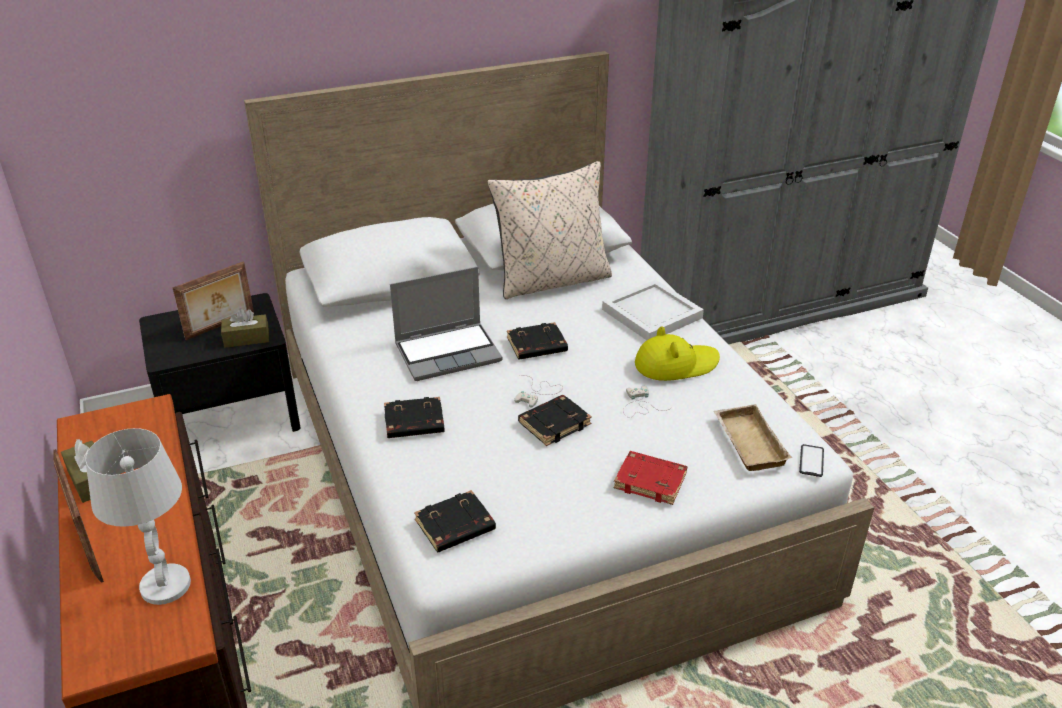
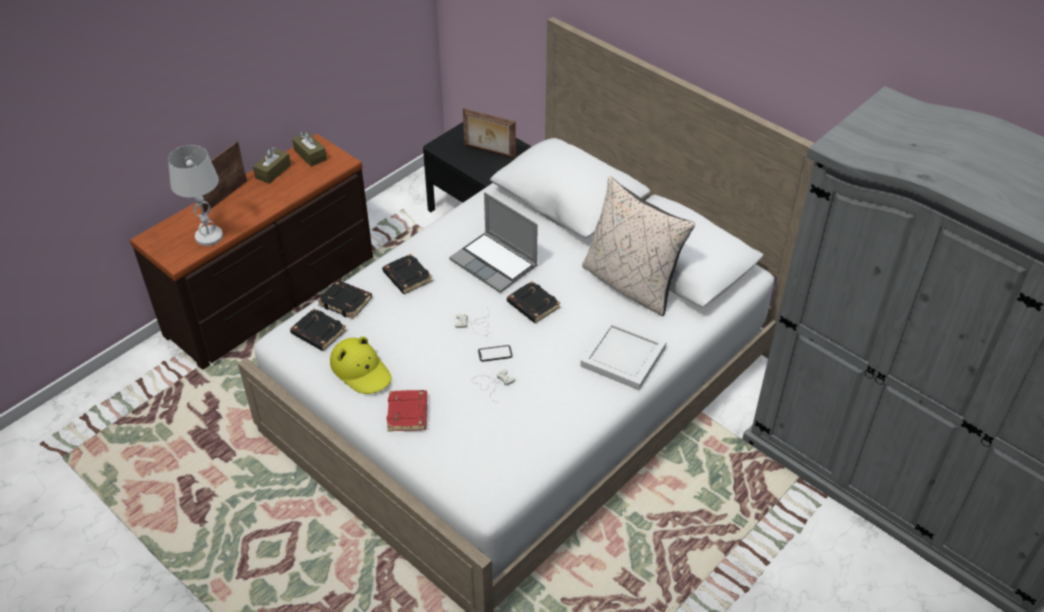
camera: 65 degrees right, 10 degrees up
(246, 338) = (483, 170): brown tissue box -> brown tissue box (310, 155)
(554, 423) = (445, 345): black book -> black book (346, 302)
(675, 364) = (558, 390): yellow hat -> yellow hat (361, 370)
(747, 442) = (481, 457): beige tray -> none
(811, 461) = (479, 501): phone -> phone (495, 354)

